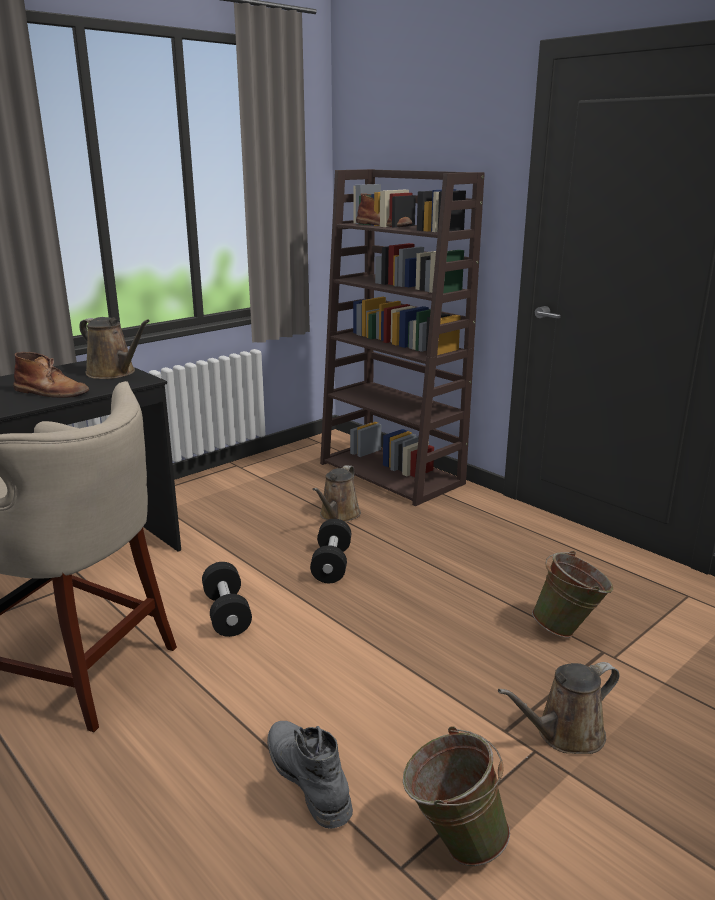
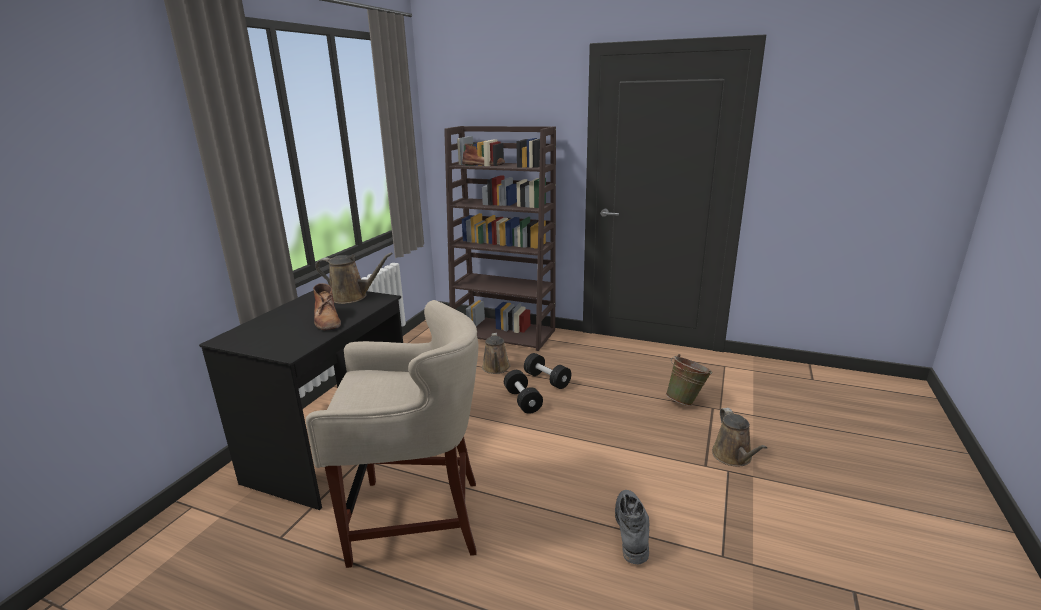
camera: 25 degrees left, 0 degrees up
(51, 392) = (327, 320): brown boot -> brown boot turned 75 degrees clockwise
(227, 613) = (487, 451): black dumbbell -> black dumbbell (547, 380)
(308, 777) = (631, 529): grey boot -> grey boot turned 60 degrees clockwise
(452, 840) = (733, 531): green bucket -> none
(565, 734) = (733, 457): brown watering can -> brown watering can turned 45 degrees counterclockwise

